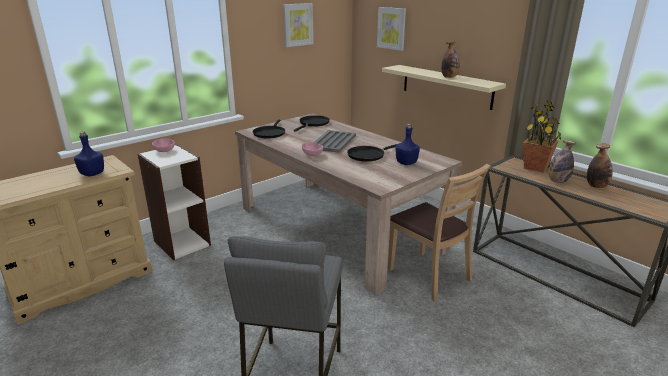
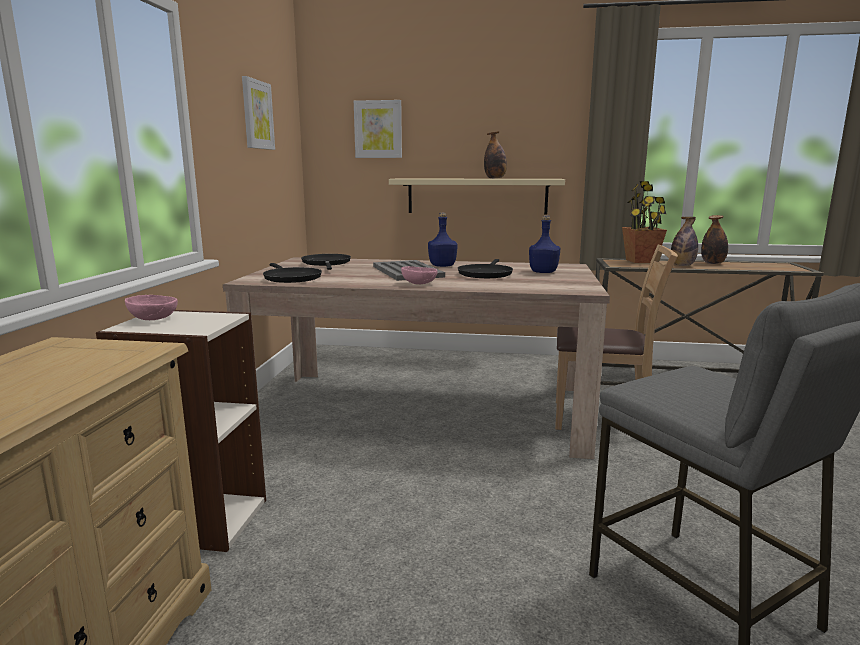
camera: 40 degrees left, 10 degrees down
(92, 173) = (82, 366): blue bottle -> blue bottle (441, 266)

